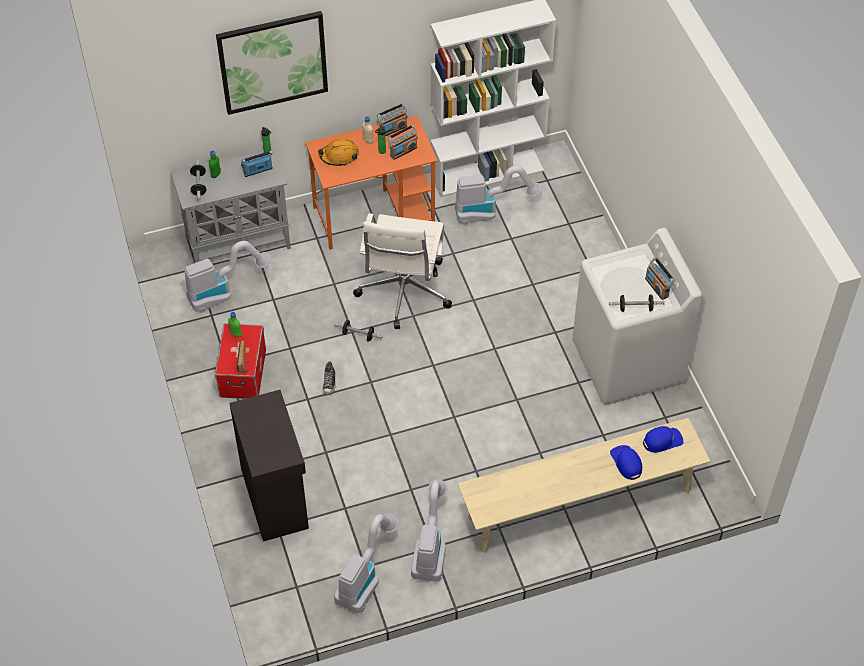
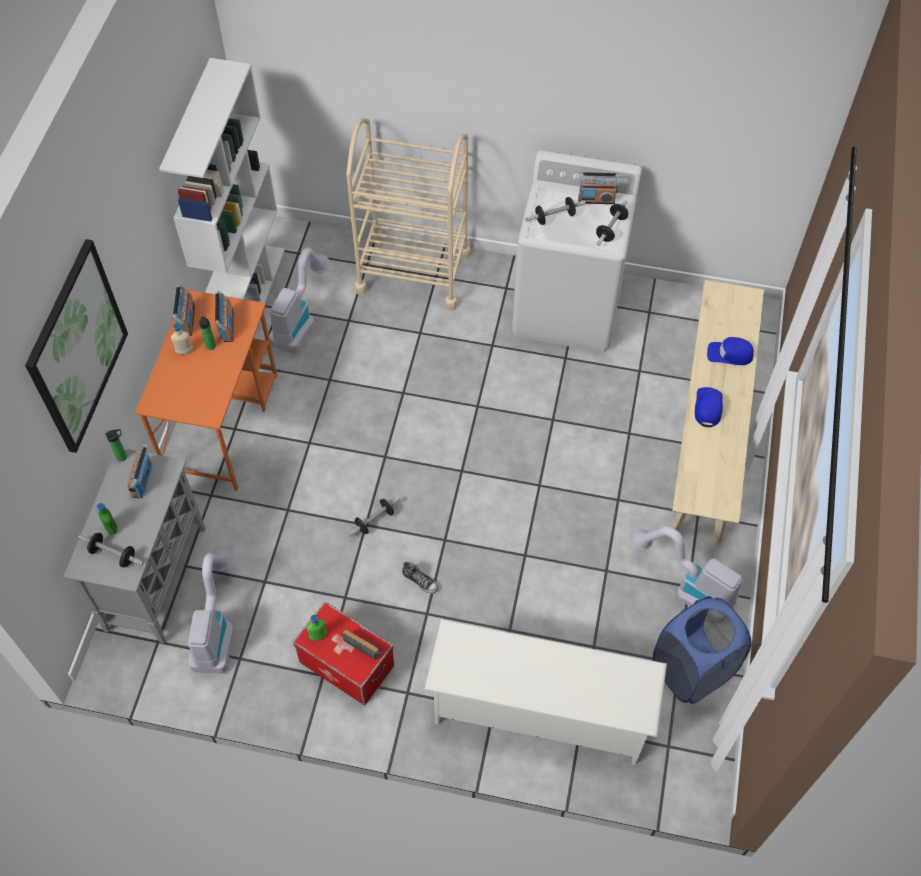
camera: 60 degrees left, 5 degrees up
(276, 497) = (540, 711): black cabinet -> white shoe rack
(339, 156) = (184, 389): orange hard hat -> none
(365, 577) = (692, 670): vacuum cleaner -> blue laundry basket
(403, 292) = (348, 450): white office chair -> none
(584, 253) = (413, 272): none -> beige cart
(619, 270) = (554, 217): none -> dumbbell
(662, 441) = (720, 313): blue cap -> blue cap (708, 407)

